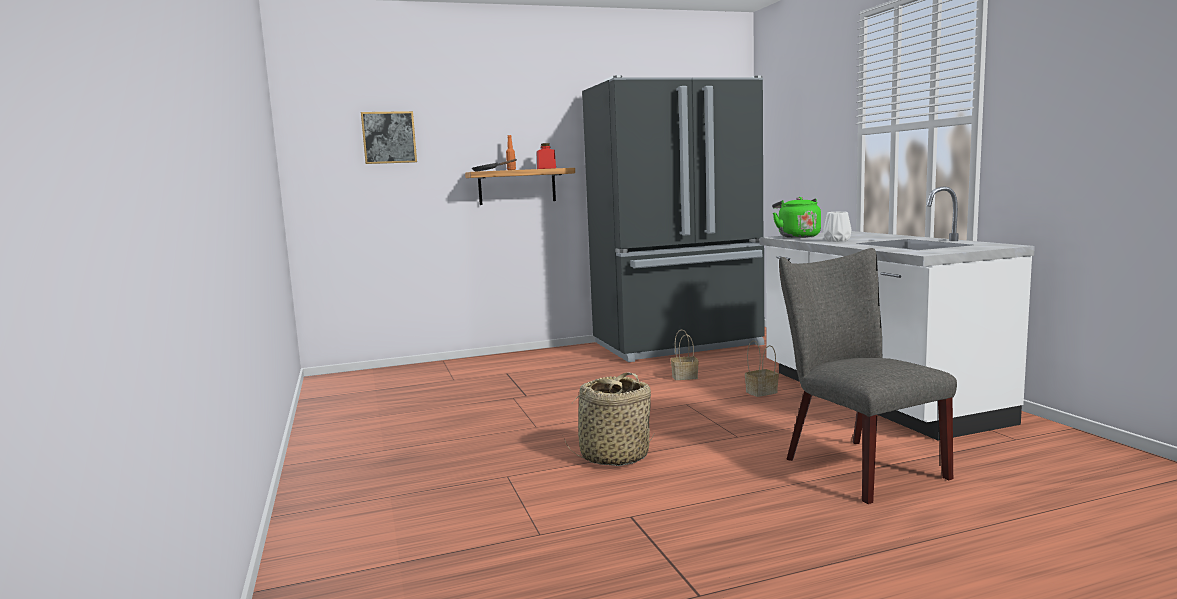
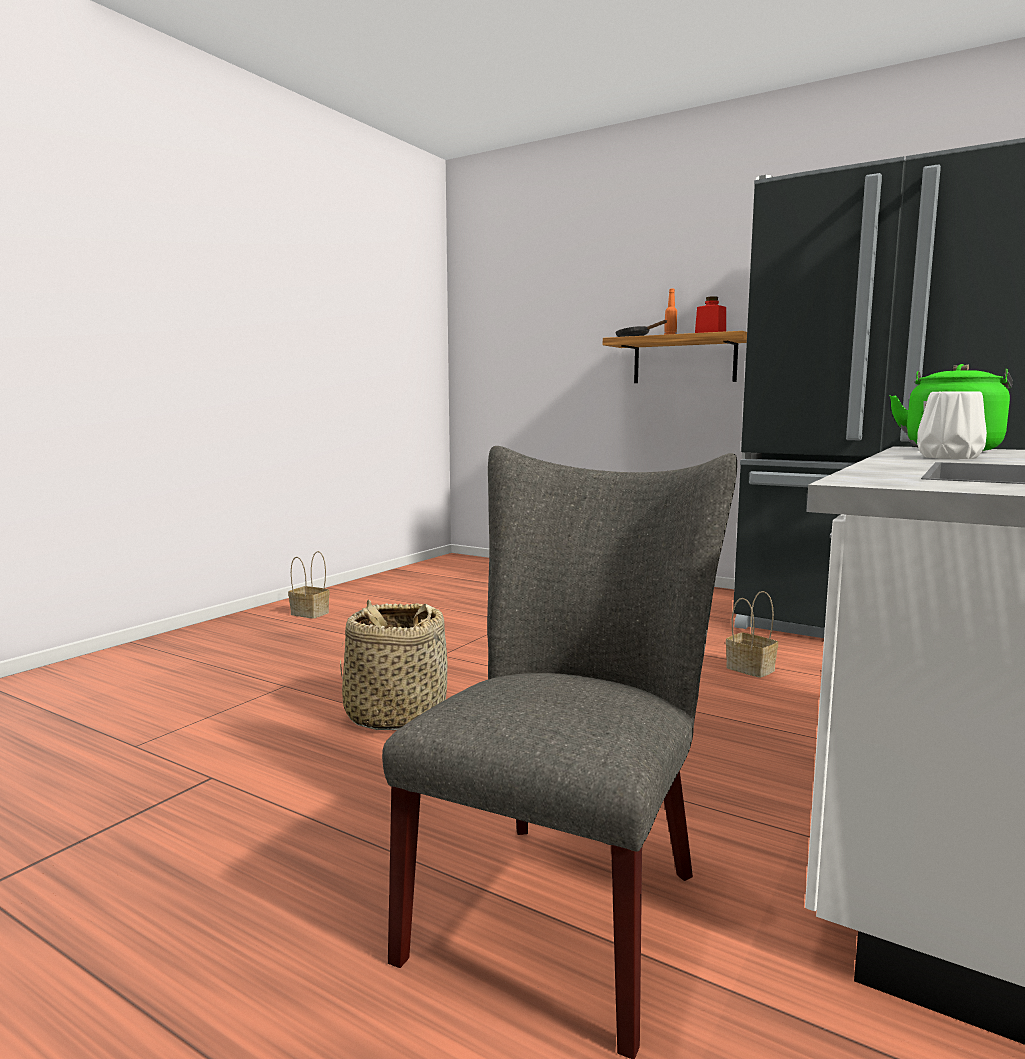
camera: 50 degrees right, 0 degrees up
(389, 137) = (544, 300): picture -> none
(762, 392) = (792, 731): basket -> basket (311, 613)

